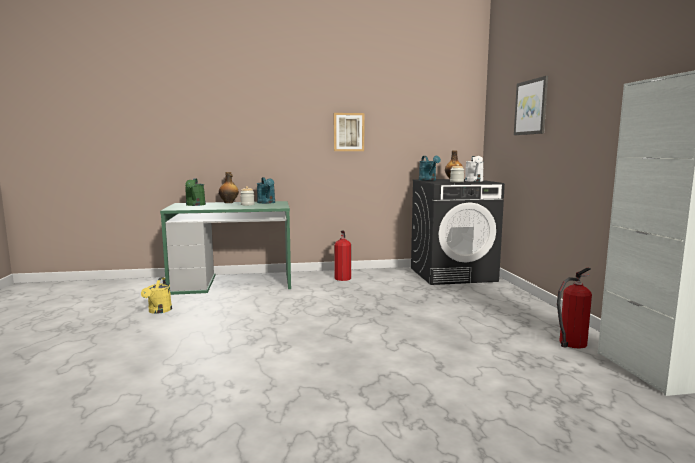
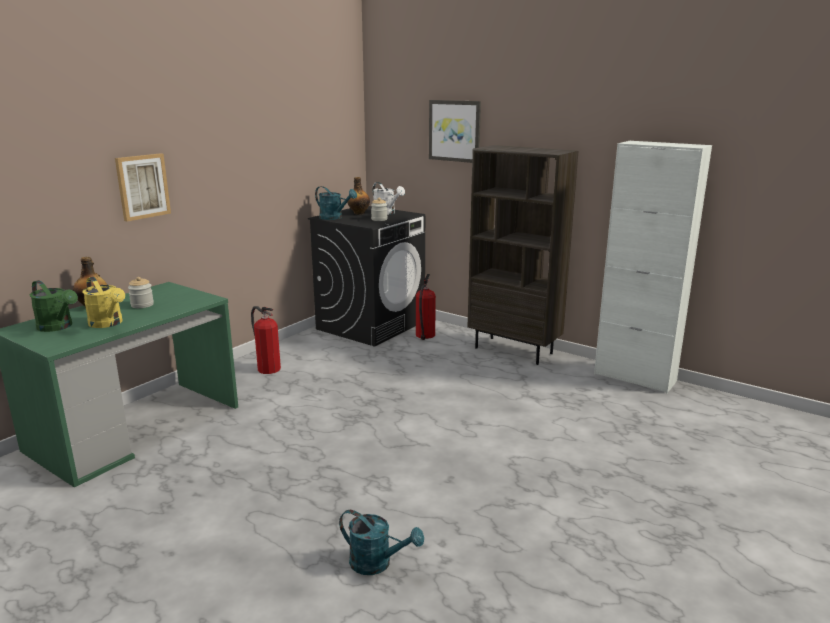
camera: 45 degrees left, 10 degrees up
(158, 311) = (127, 515): yellow watering can -> yellow watering can (108, 324)
(267, 203) = (157, 293): turquoise watering can -> turquoise watering can (377, 563)
(348, 132) = (232, 165): picture -> picture (142, 186)
(544, 316) = (514, 350): none -> brown bookcase
(571, 344) = (569, 372): fire extinguisher -> fire extinguisher (425, 335)

